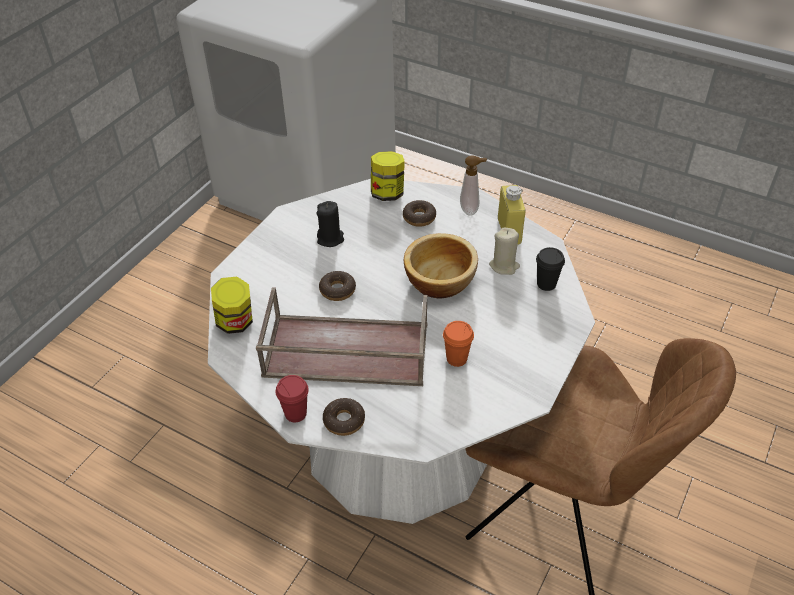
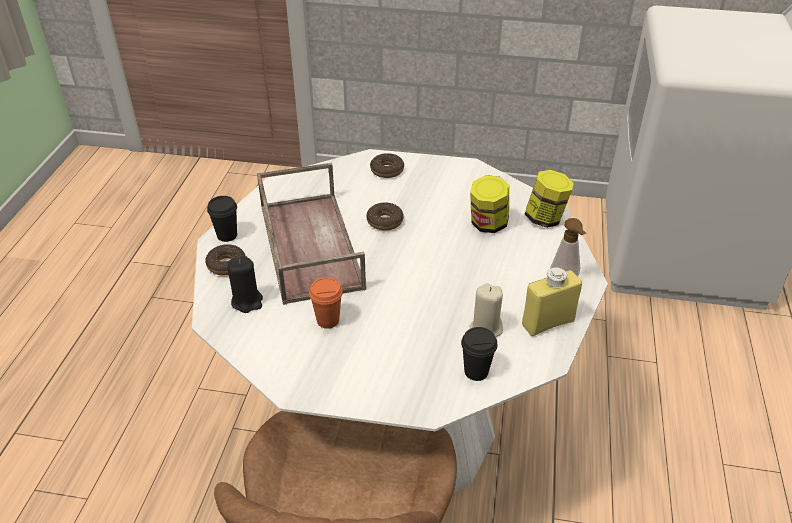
camera: 70 degrees right, 5 degrees down
(236, 323) = (317, 177): jar -> jar (488, 224)
(295, 413) = (227, 235): red cup -> black cup
(330, 239) = (452, 199): black candle -> black candle (247, 301)
(419, 217) = (523, 249): donut -> donut (387, 170)
(440, 280) = (435, 284): bowl -> none

